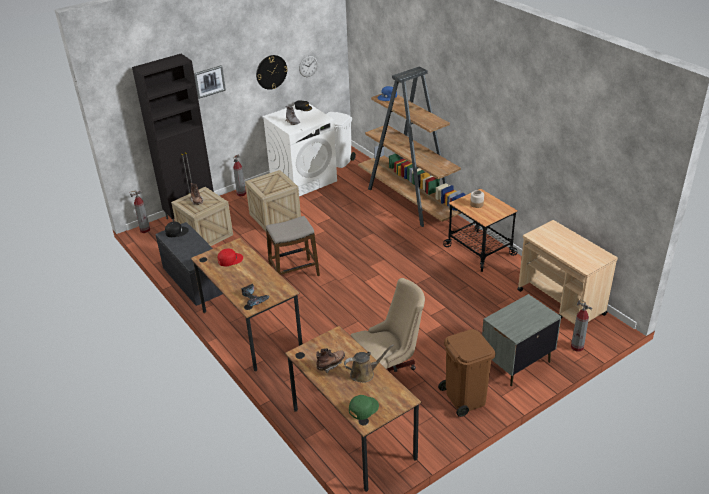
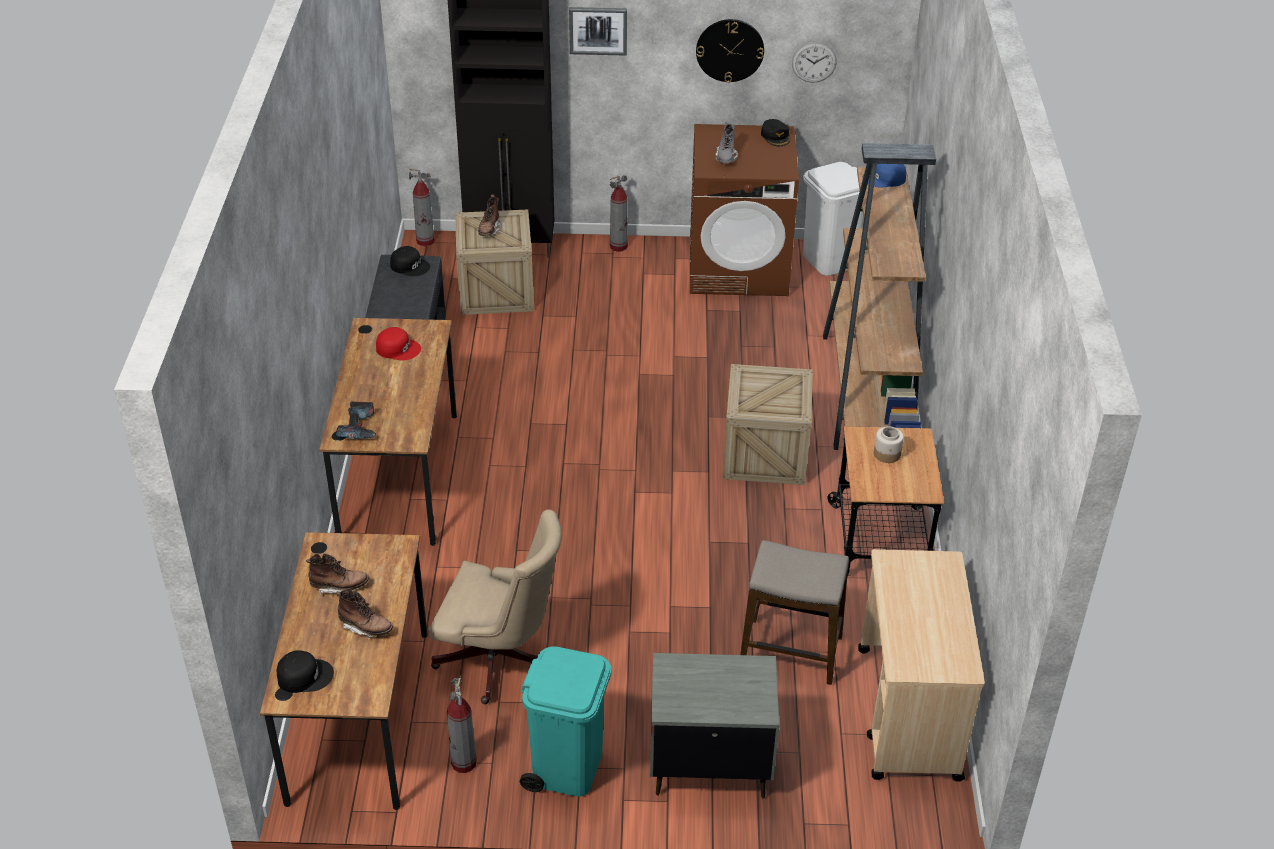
camera: 35 degrees right, 5 degrees up
(275, 216) = (625, 311): crate -> crate (765, 454)
(294, 273) = (551, 421): stool -> stool (791, 652)
(303, 179) = (739, 267): white washing machine -> brown washing machine
(363, 408) = (304, 675): green cap -> black cap
(364, 373) = (366, 627): brown watering can -> brown boot
(464, 397) = (567, 766): brown trash can -> turquoise trash can
(577, 347) = (840, 803): fire extinguisher -> fire extinguisher (464, 763)

